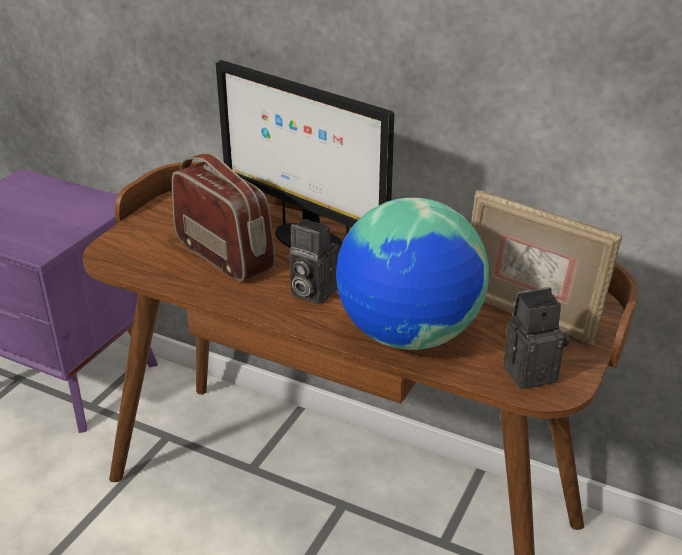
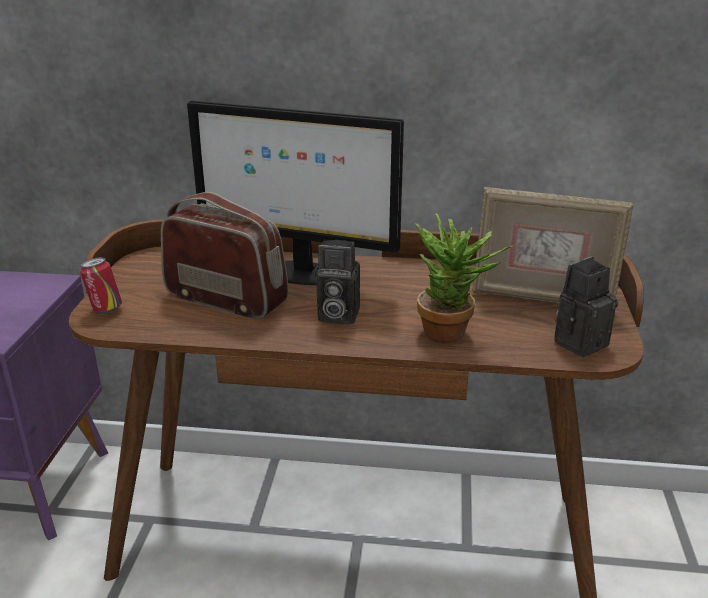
camera: 20 degrees left, 5 degrees down
(118, 245) = (105, 309): none -> can
(408, 335) = (453, 334): globe -> potted plant

